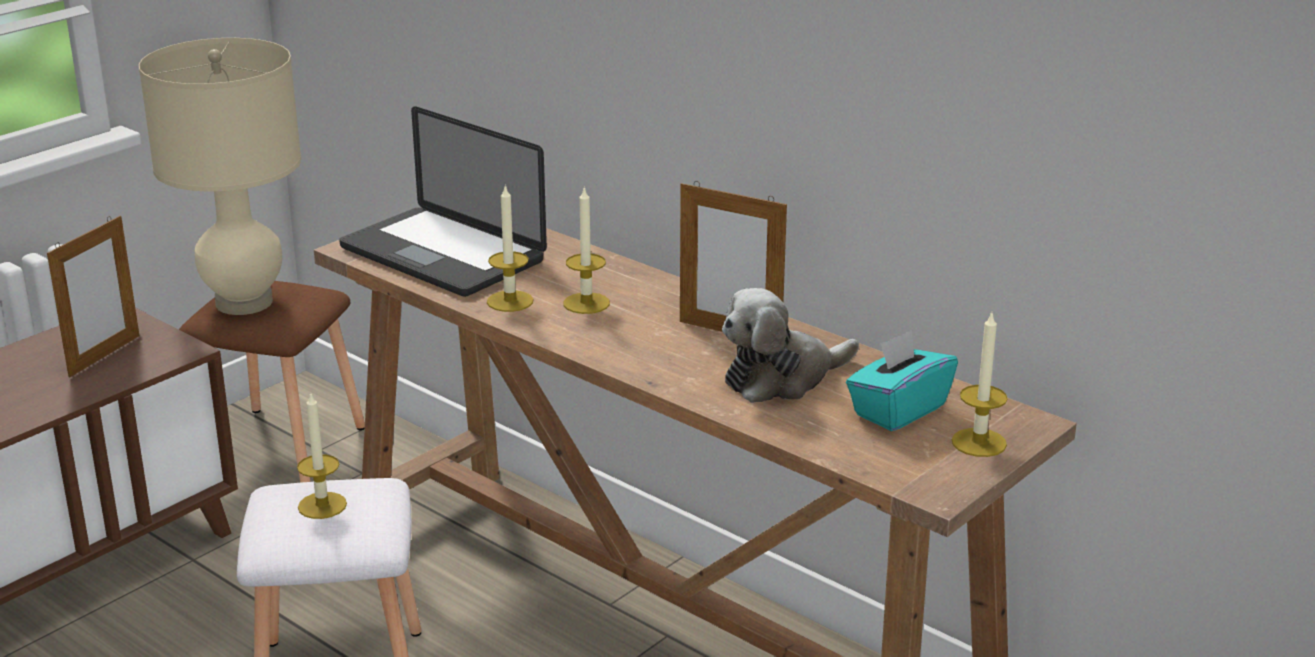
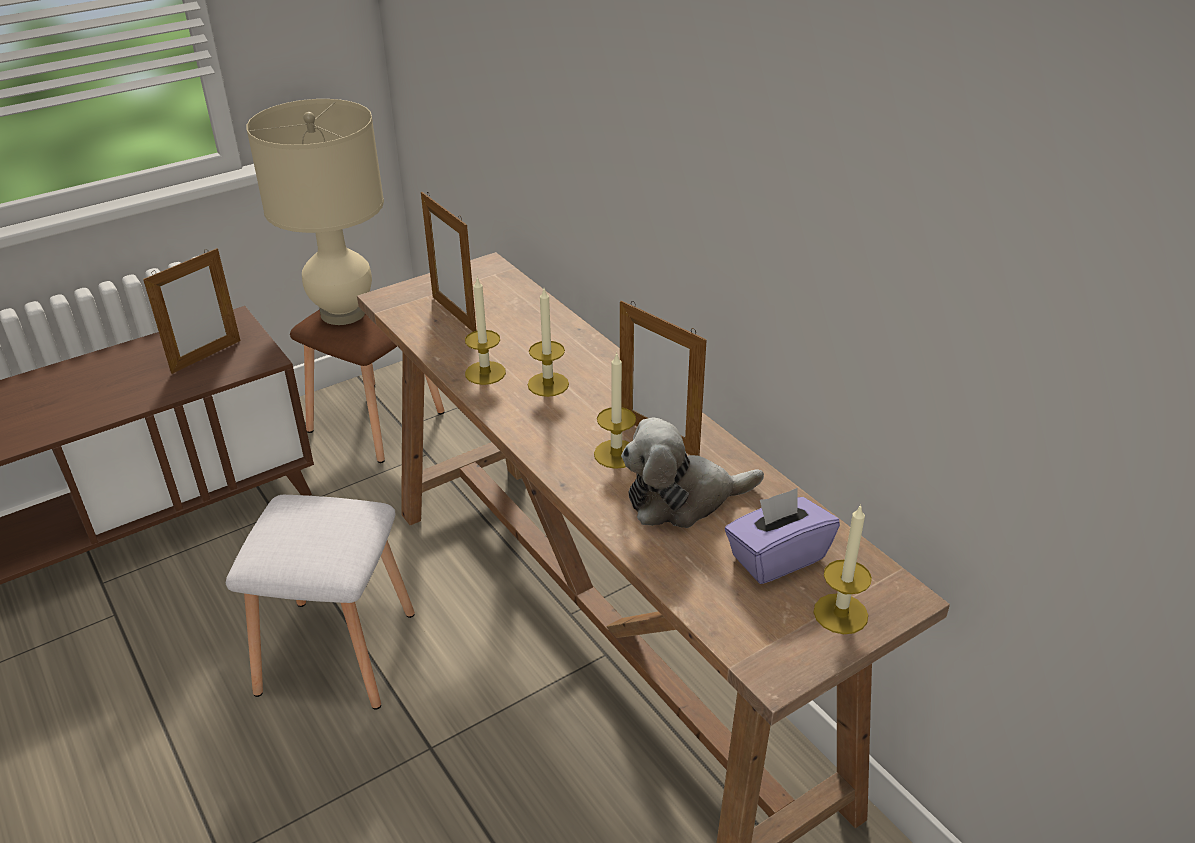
camera: 15 degrees right, 10 degrees up
(322, 505) = (311, 526): candle -> candle (616, 454)
(442, 255) = (454, 314): laptop -> picture frame
(898, 410) = (777, 557): turquoise tissue box -> purple tissue box

